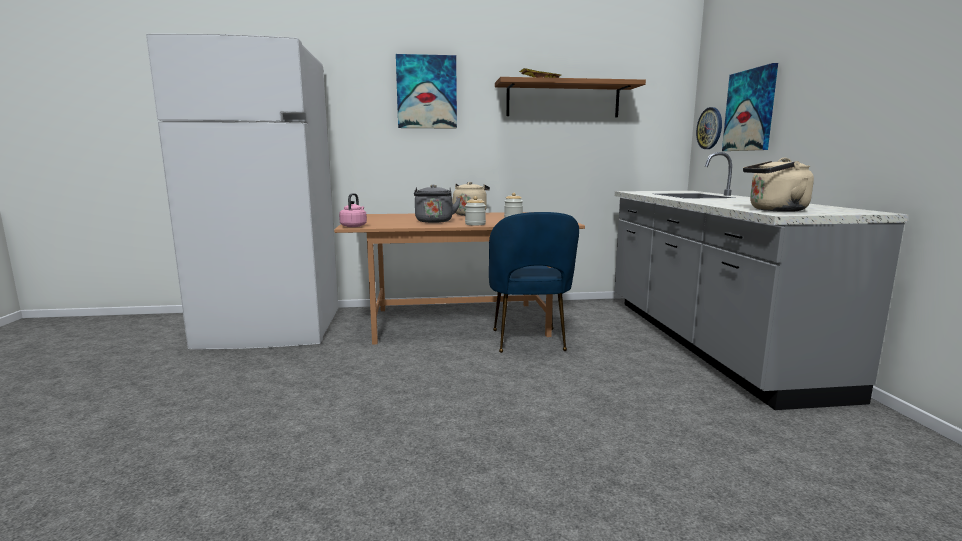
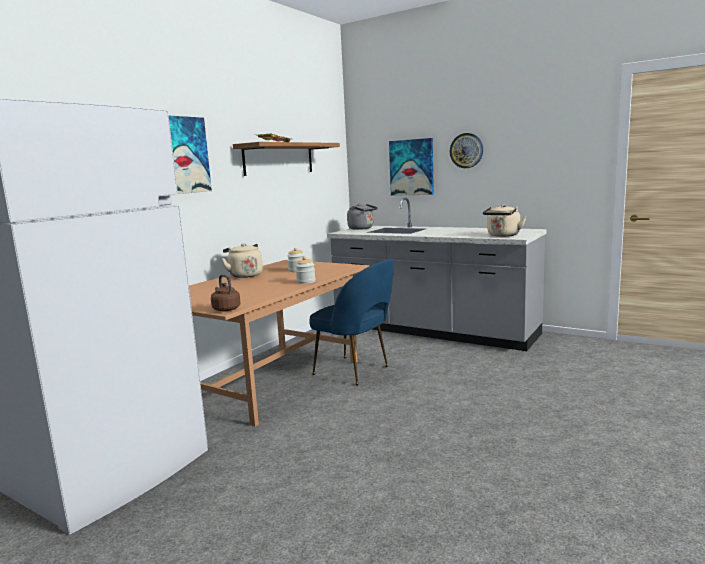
camera: 50 degrees left, 0 degrees up
(354, 226) = (225, 309): pink kettle -> brown kettle
(434, 222) = (263, 288): grey kettle -> grey kettle (362, 228)
(710, 128) = (370, 178): wall clock -> wall clock (466, 150)

